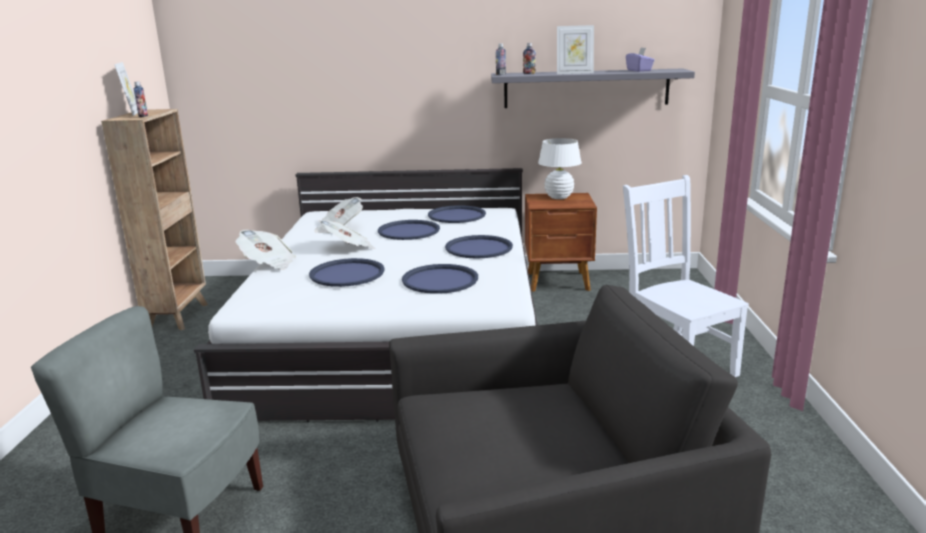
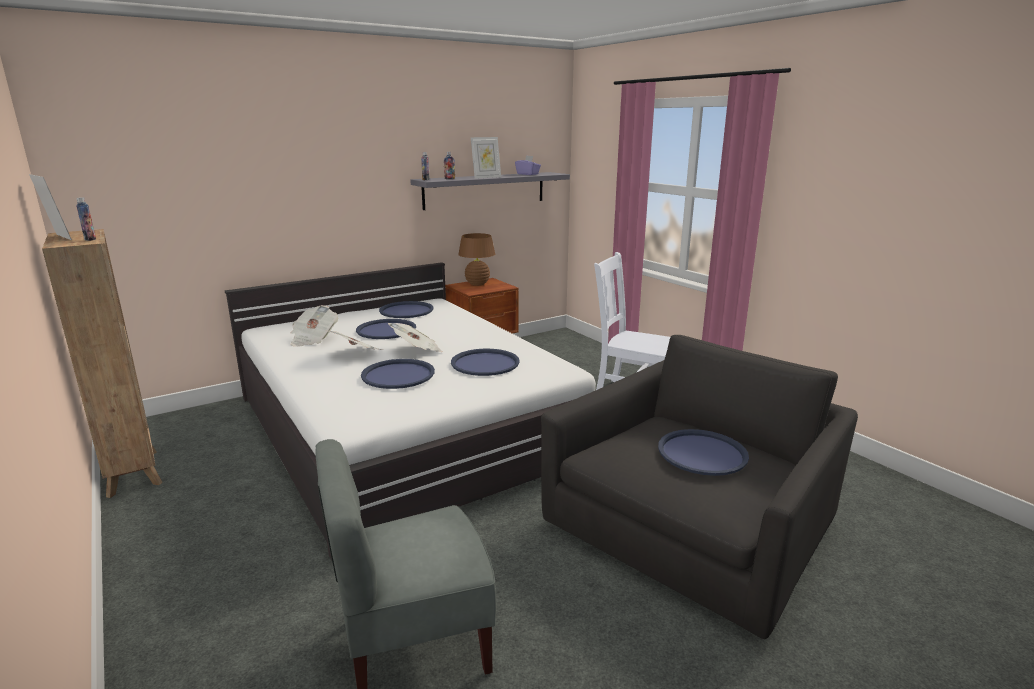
camera: 35 degrees left, 0 degrees up
(268, 263) = (297, 383): newspaper -> newspaper (417, 350)
(478, 248) = (471, 333): blue tray -> blue tray (702, 453)
(558, 197) = (477, 284): white table lamp -> brown table lamp

